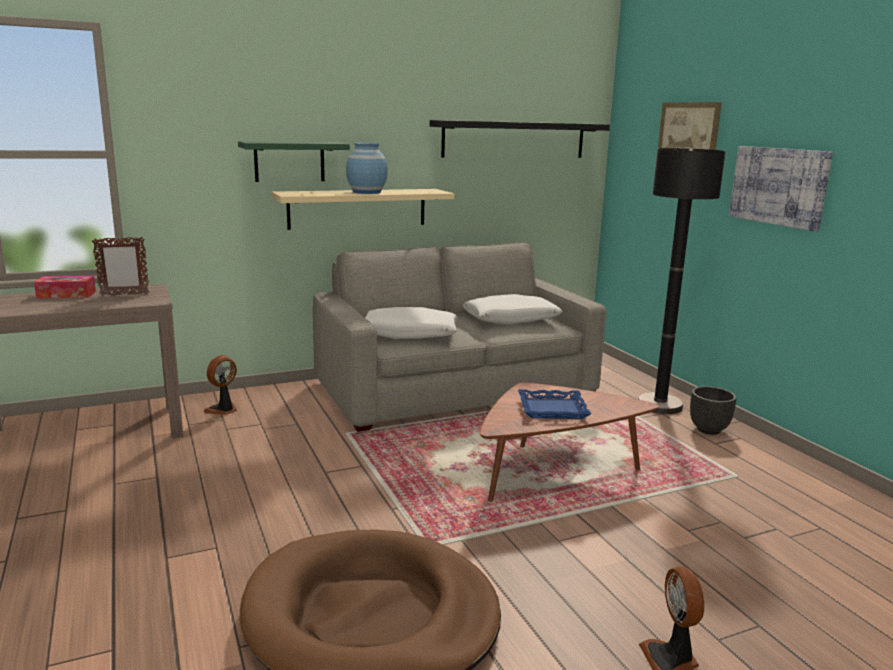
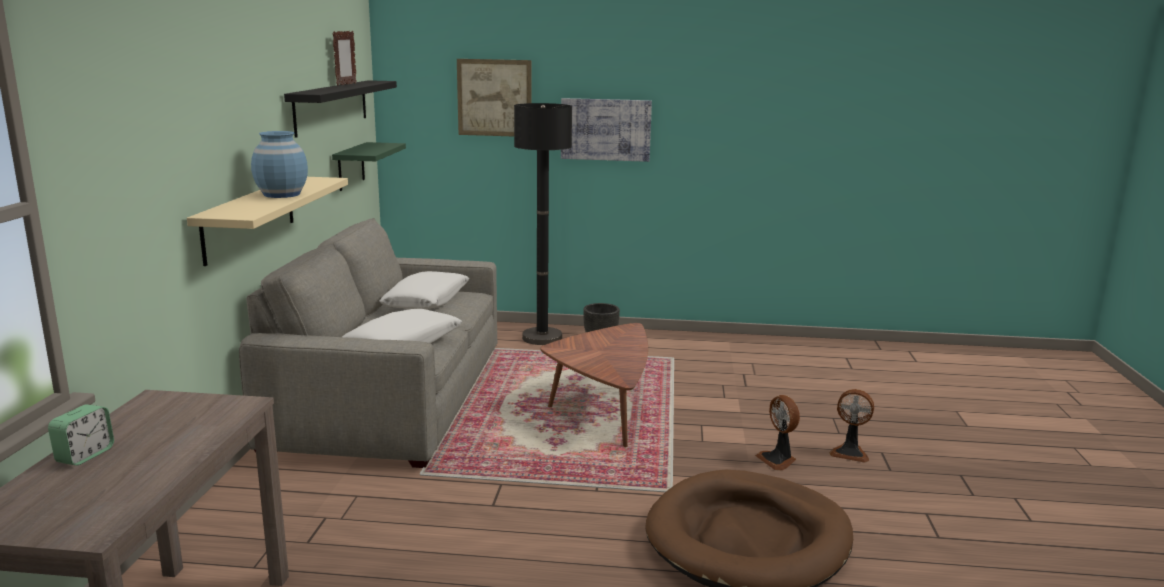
camera: 60 degrees left, 0 degrees up
(66, 294) = (85, 455): tissue box -> alarm clock
(124, 295) = (165, 418): picture frame -> picture frame (346, 84)
(223, 410) = (244, 534): fan -> fan (778, 460)
(289, 161) = (196, 171): green shelf -> green shelf (351, 166)
(552, 409) = (610, 353): blue tray -> none

